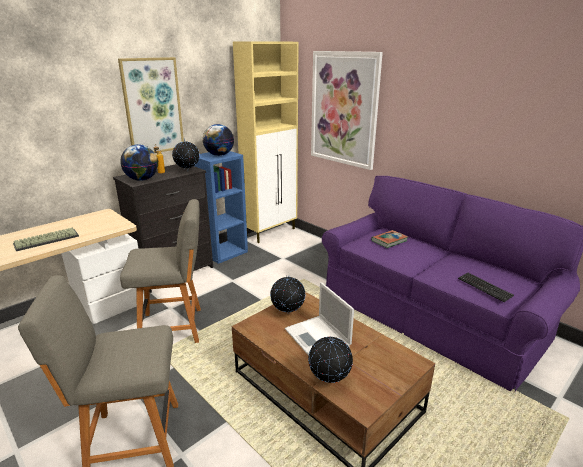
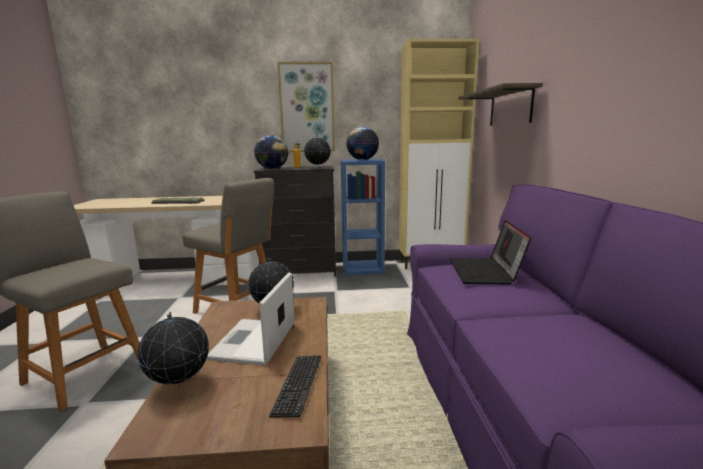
camera: 40 degrees right, 10 degrees down
(344, 109) = (510, 107): picture -> shelf
(389, 241) = (485, 272): book -> laptop
(484, 287) = (551, 369): keyboard -> keyboard (298, 385)

